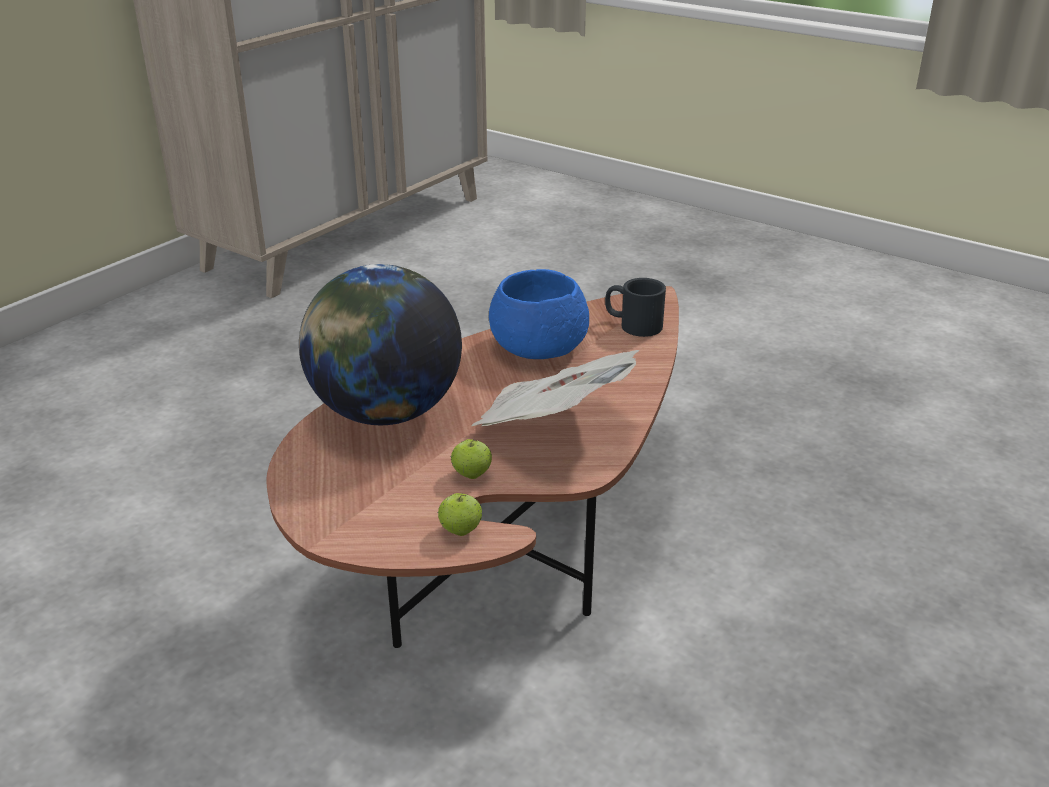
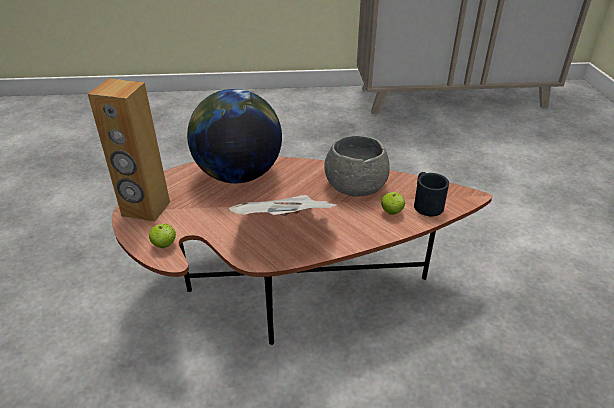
camera: 50 degrees right, 5 degrees up
(348, 518) = (145, 209): none -> brown speaker
(471, 474) = (214, 224): apple -> apple (391, 212)
(539, 347) = (355, 186): blue bowl -> grey bowl

